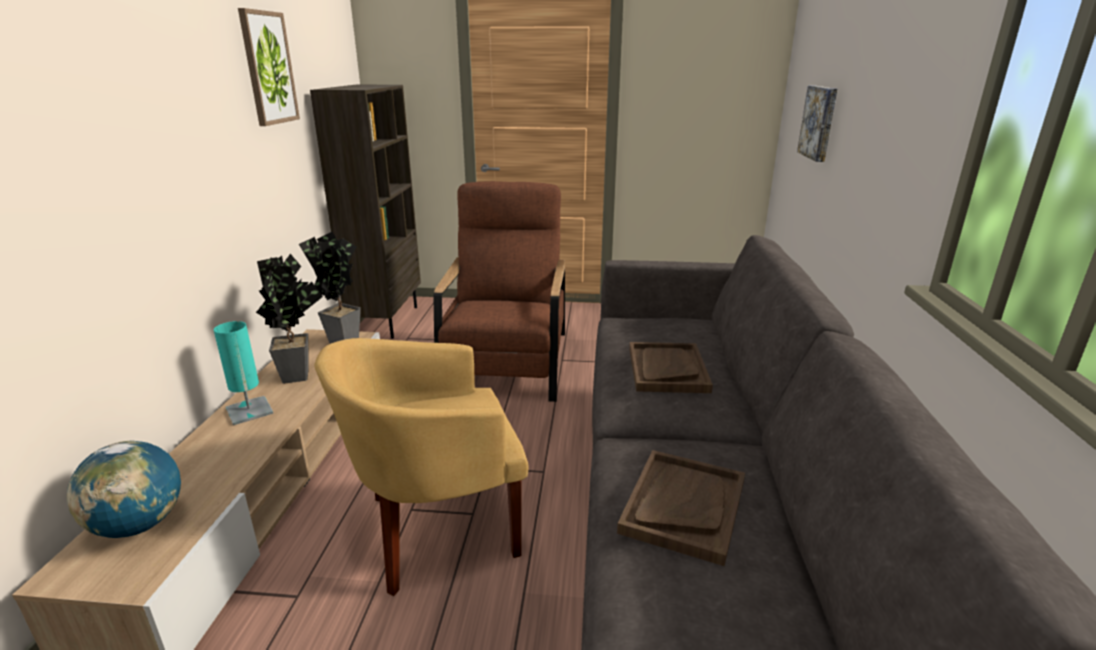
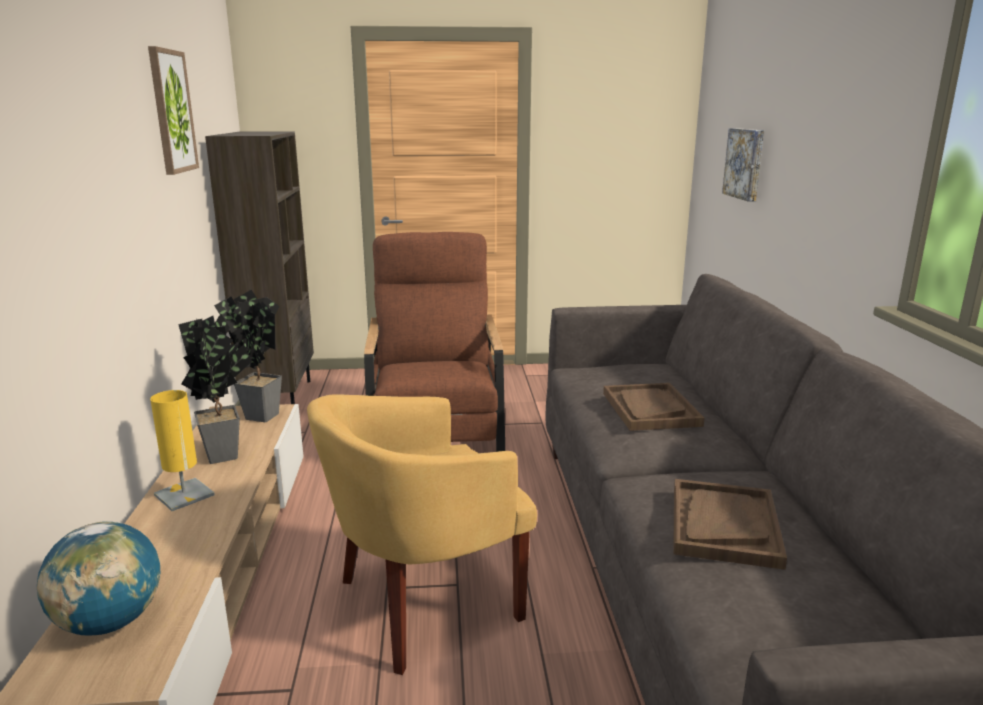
camera: 10 degrees left, 5 degrees down
(249, 411) = (184, 495): turquoise table lamp -> yellow table lamp

